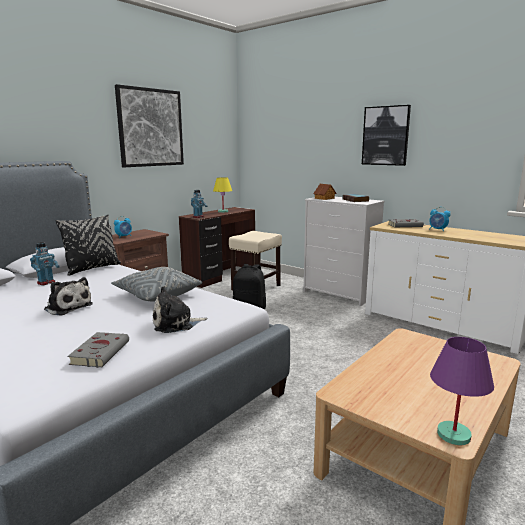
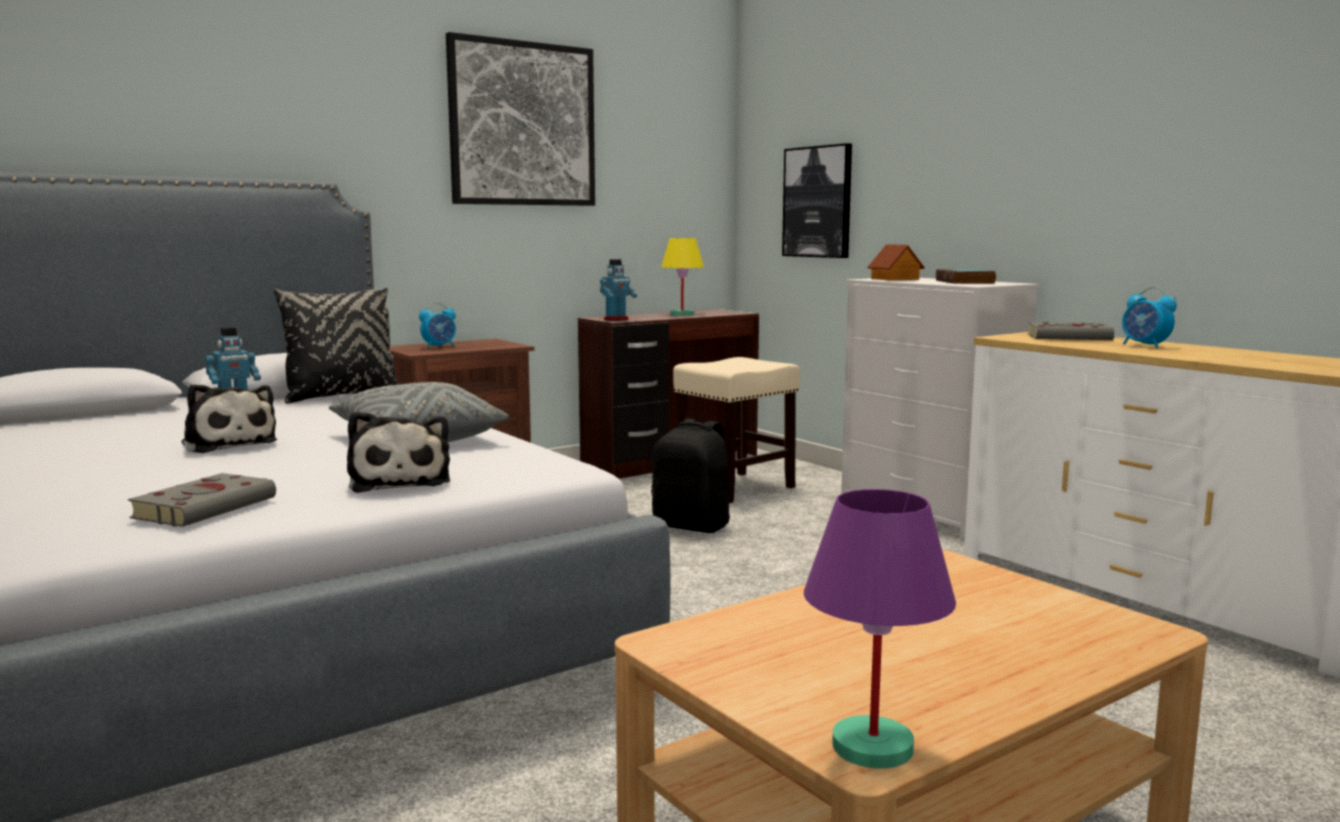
camera: 15 degrees right, 5 degrees down
(176, 324) = (400, 481): plush toy -> plush toy turned 105 degrees counterclockwise
(385, 136) = (1044, 126): picture -> picture (818, 202)

